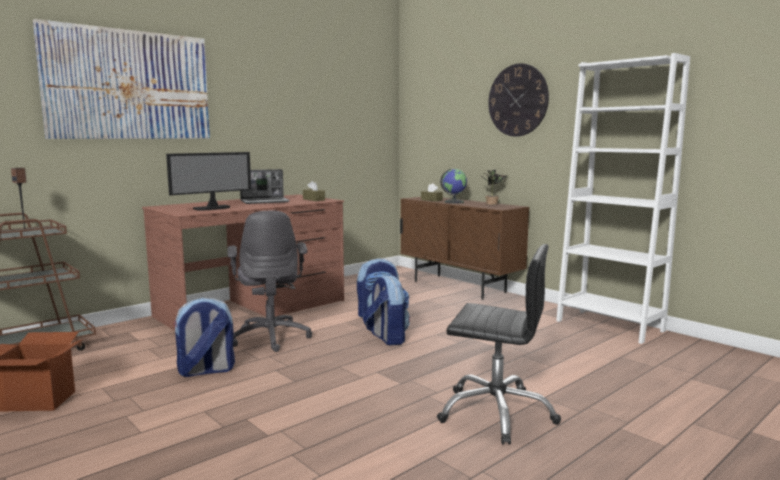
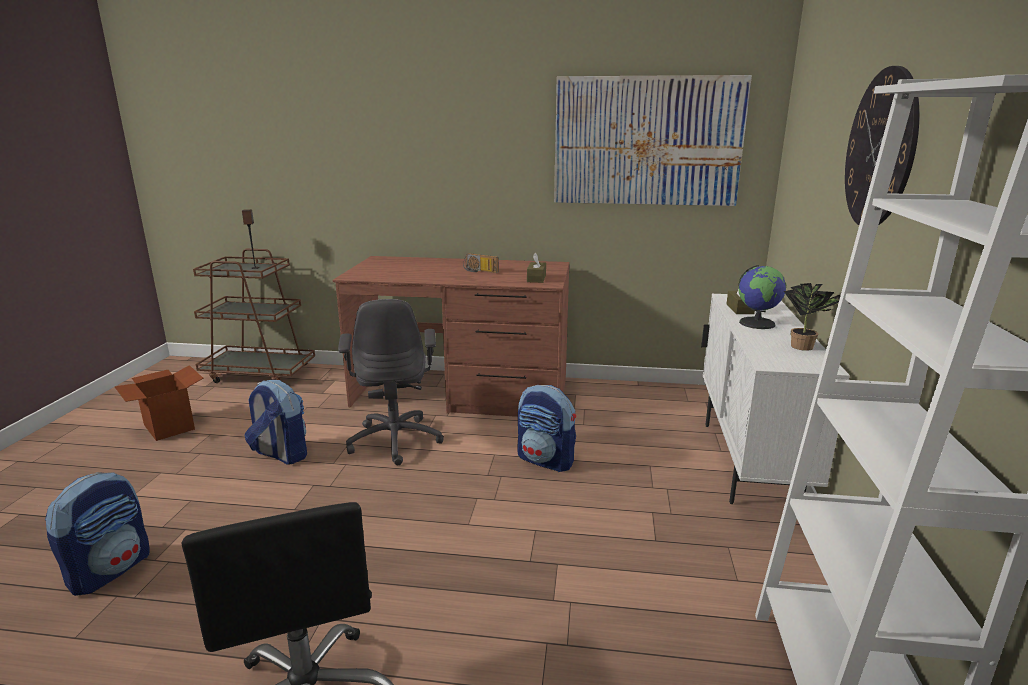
camera: 50 degrees right, 10 degrees up
(129, 85) = (360, 122): picture -> picture (647, 141)
(212, 208) = (396, 273): monitor -> none
(265, 202) = (479, 271): laptop -> radio
(271, 337) = (395, 440): grey office chair -> grey office chair turned 45 degrees counterclockwise
(387, 338) = (476, 502): backpack -> backpack (110, 569)
(459, 287) = (748, 463): brown cabinet -> white cabinet

